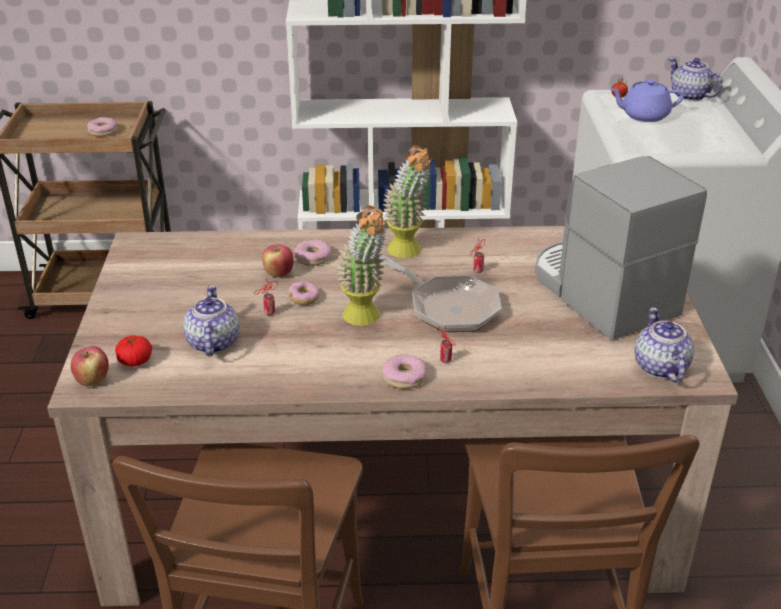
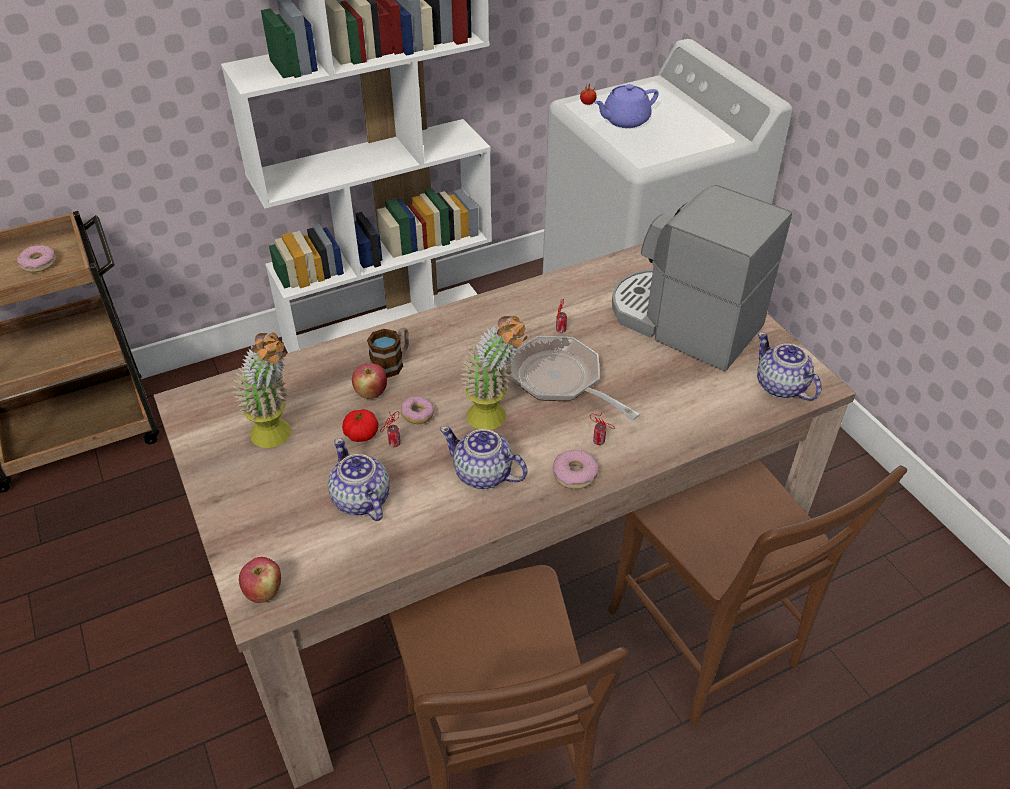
camera: 25 degrees left, 10 degrees up
(135, 361) = (294, 551): tomato -> tomato (361, 434)
(312, 257) = (392, 363): donut -> mug
(408, 253) = (483, 329): potted plant -> potted plant (278, 438)
(448, 307) = (561, 380): frying pan -> frying pan turned 150 degrees counterclockwise
(690, 96) = (648, 88): teapot -> teapot (483, 474)

